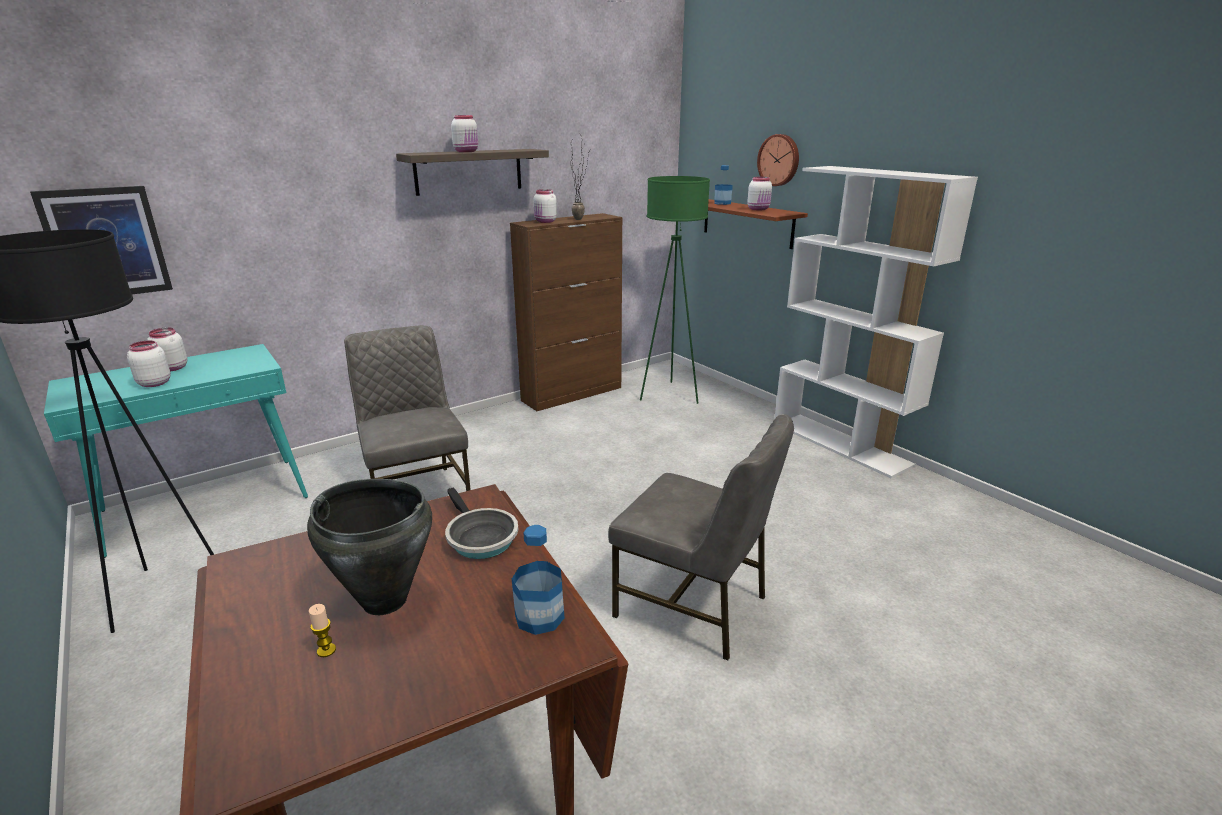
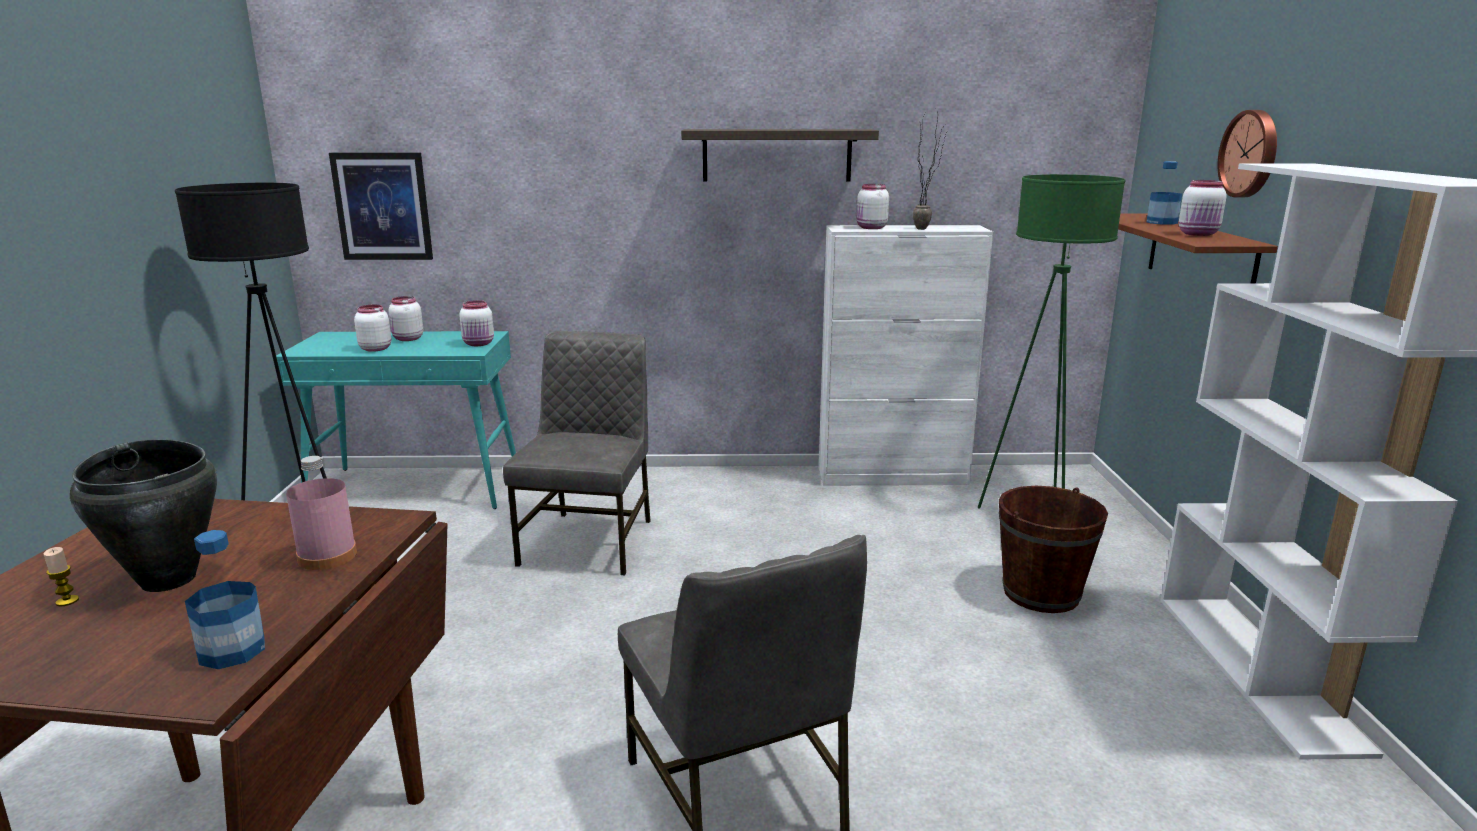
camera: 35 degrees right, 5 degrees down
(467, 151) = (765, 129): white jar -> white jar (479, 344)
(479, 538) = (327, 556): frying pan -> pink bottle
(572, 394) = (893, 476): brown cabinet -> white cabinet
(719, 438) = (1041, 593): none -> brown bucket

